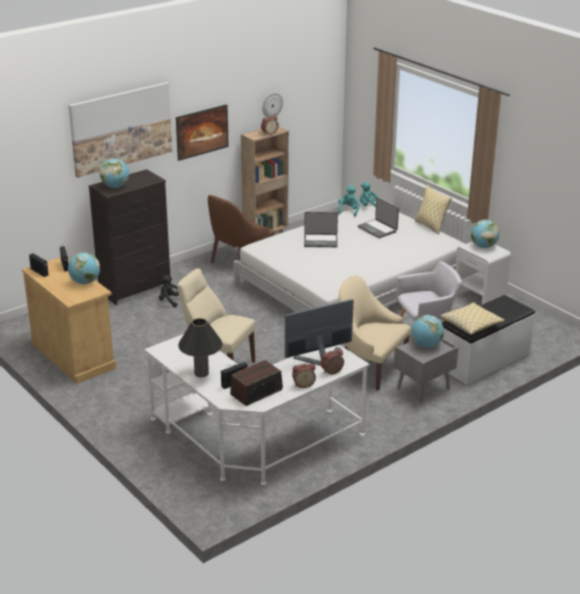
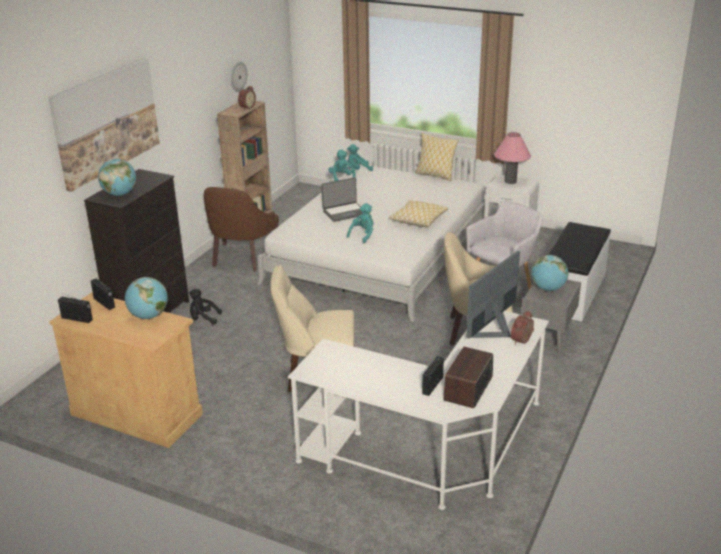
camera: 25 degrees left, 0 degrees up
(201, 373) = (384, 385): black table lamp -> none
(202, 142) = (183, 129): picture -> none
(303, 384) = (507, 363): alarm clock -> none
(318, 263) = (363, 235): none -> turquoise plush toy
(378, 229) = (389, 188): laptop -> none
(471, 324) = (572, 257): pillow -> pillow (418, 220)
(483, 246) = (510, 181): globe -> pink table lamp

